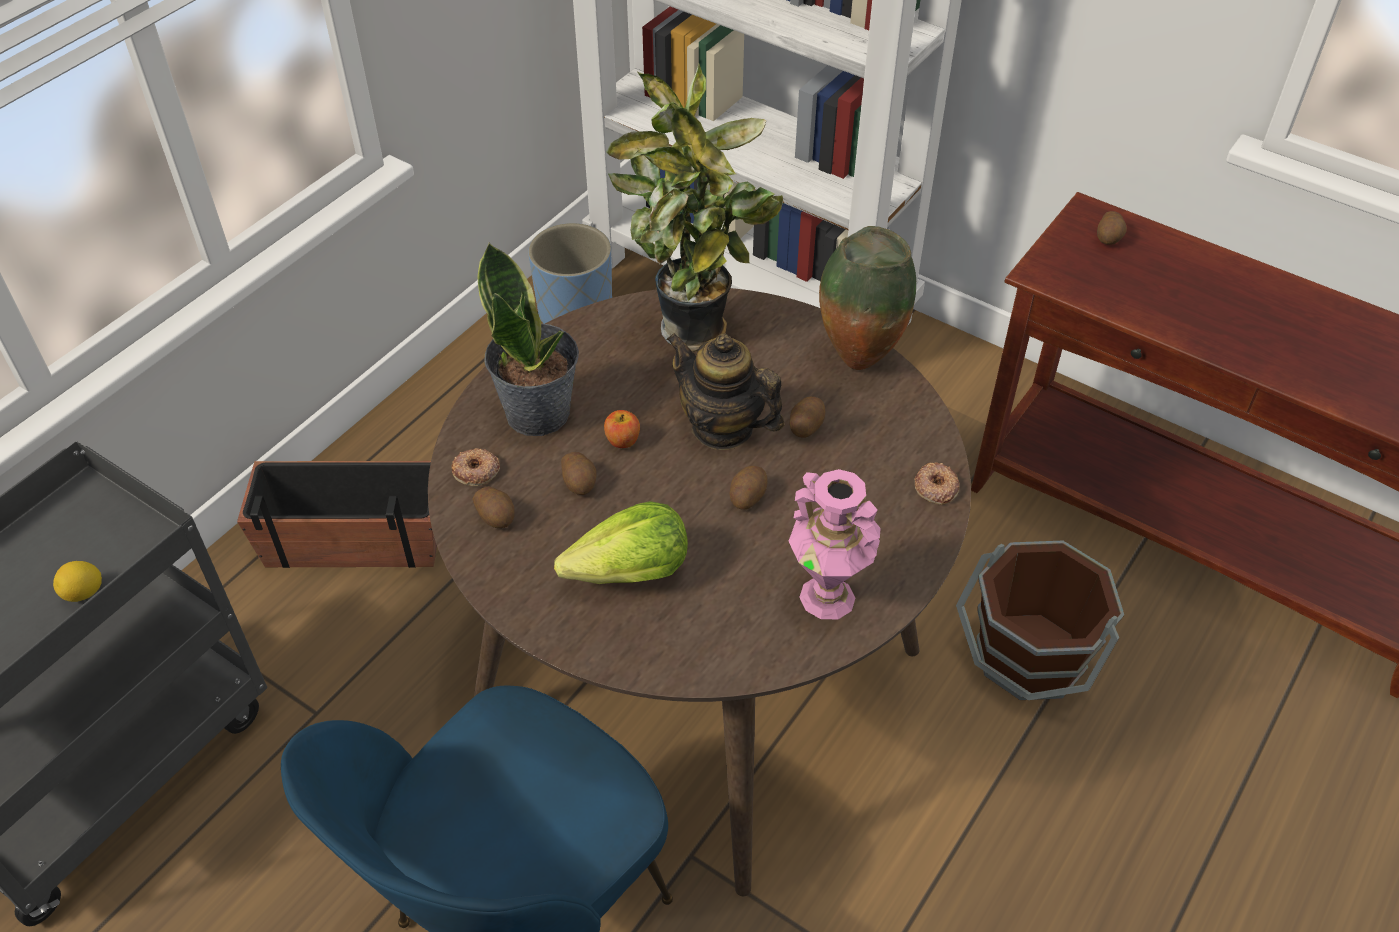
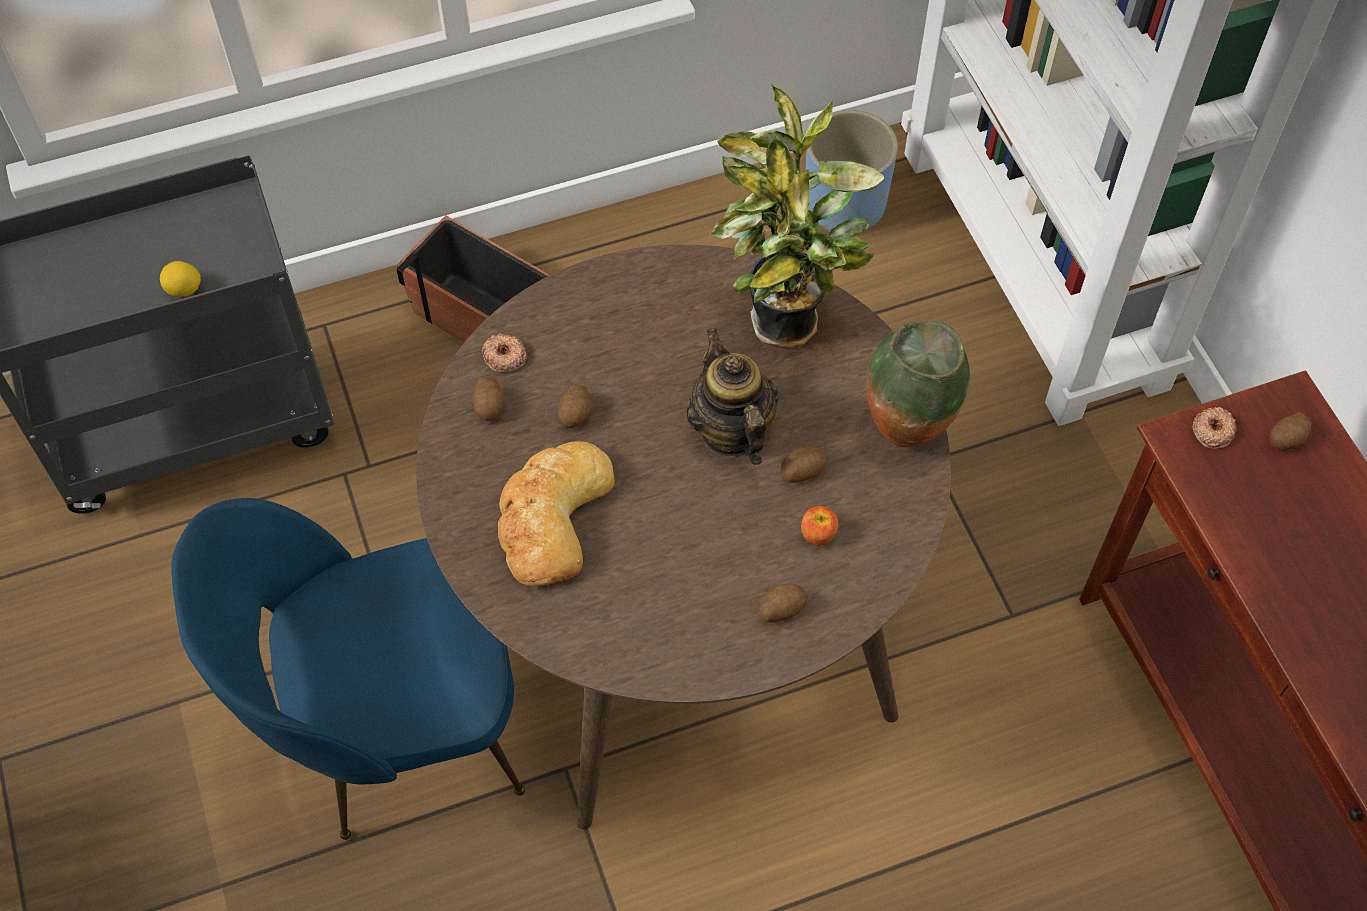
camera: 35 degrees right, 10 degrees up
(539, 412) = (594, 329): potted plant -> none
(622, 440) = (639, 395): apple -> apple (818, 534)
(630, 573) = (551, 518): lettuce -> bread
(747, 496) = (697, 507): potato -> potato (781, 608)
(828, 596) = (687, 635): pink vase -> none
(935, 487) = (863, 594): donut -> donut (1212, 430)
(1029, 657) = (994, 790): brown bucket -> none

